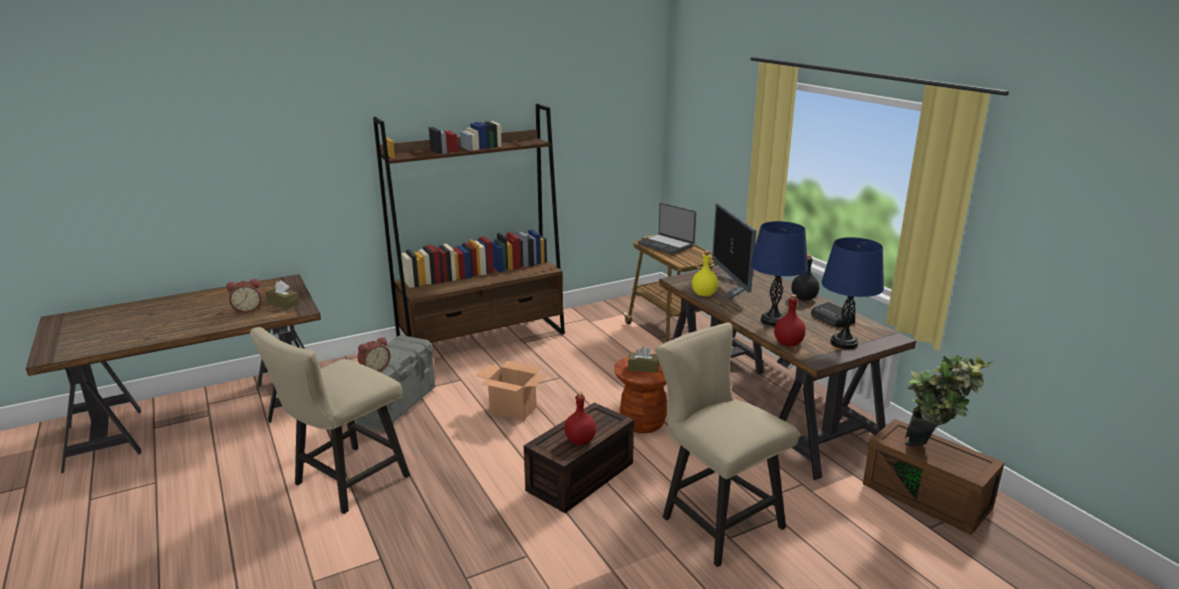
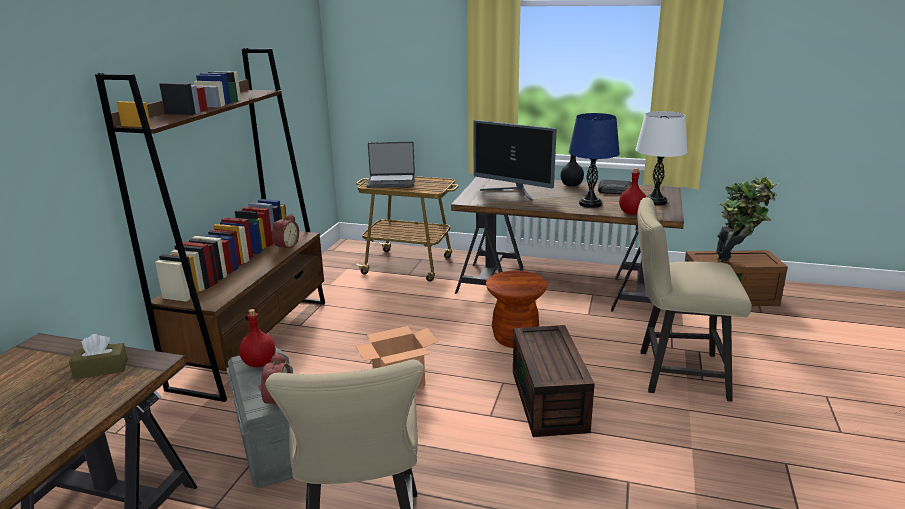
camera: 45 degrees left, 0 degrees up
(247, 309) = (57, 398): alarm clock -> alarm clock (285, 246)
(580, 440) = (564, 359): red bottle -> red bottle (259, 363)
(643, 368) = (515, 282): brown tissue box -> none
(703, 294) = (508, 203): yellow bottle -> none
(843, 343) = (655, 201): blue table lamp -> white table lamp

